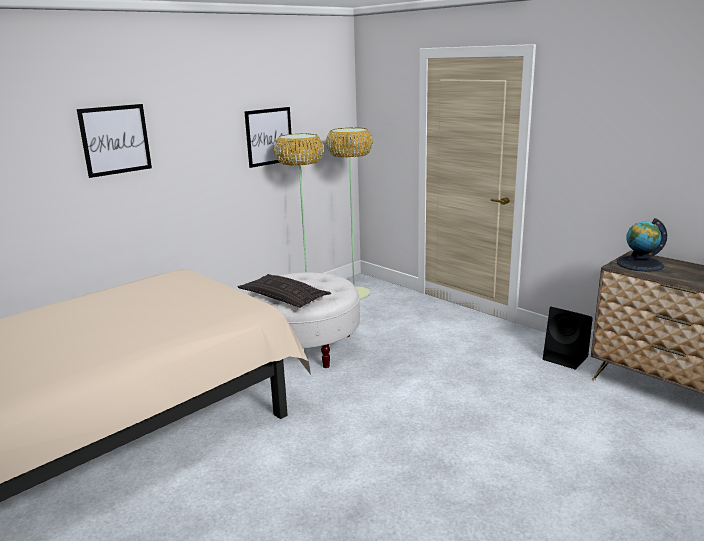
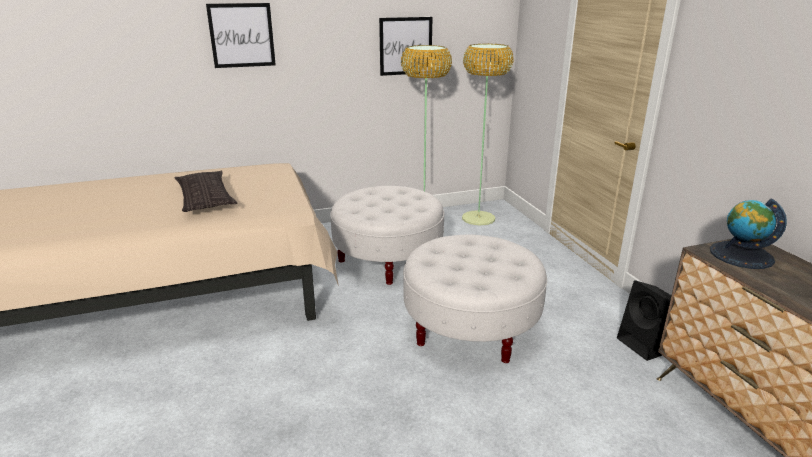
camera: 25 degrees right, 5 degrees up
(283, 297) = (363, 207): pillow -> pillow (205, 198)
(430, 383) = (471, 327): none -> white ottoman

